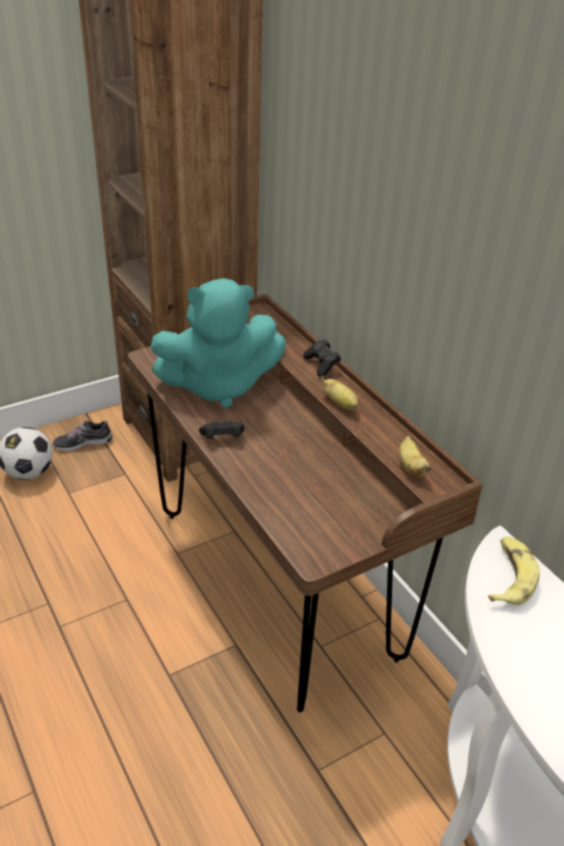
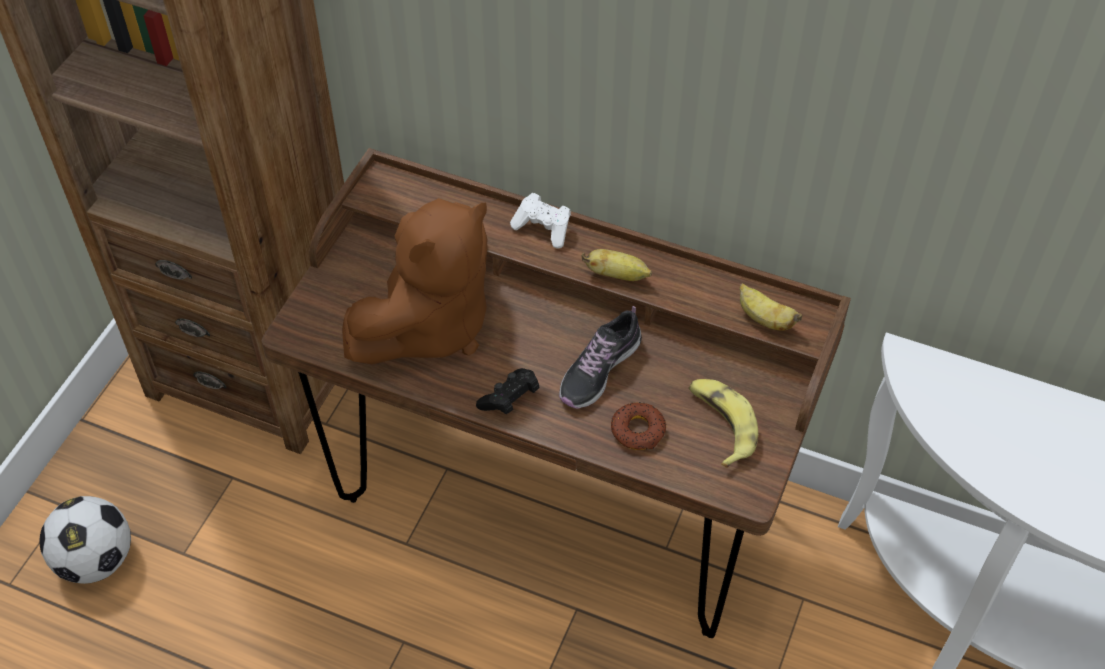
camera: 35 degrees left, 15 degrees up
(83, 443) = (126, 468): shoe -> shoe (599, 370)
(219, 386) = (429, 325): turquoise plush toy -> brown plush toy
(279, 490) = (638, 430): none -> donut
(321, 365) = (543, 228): black game controller -> white game controller
(509, 576) = (941, 390): banana -> banana (720, 424)

